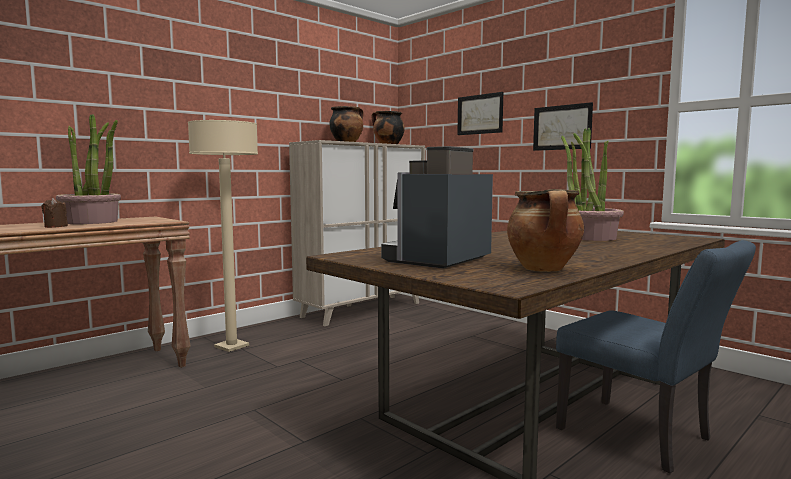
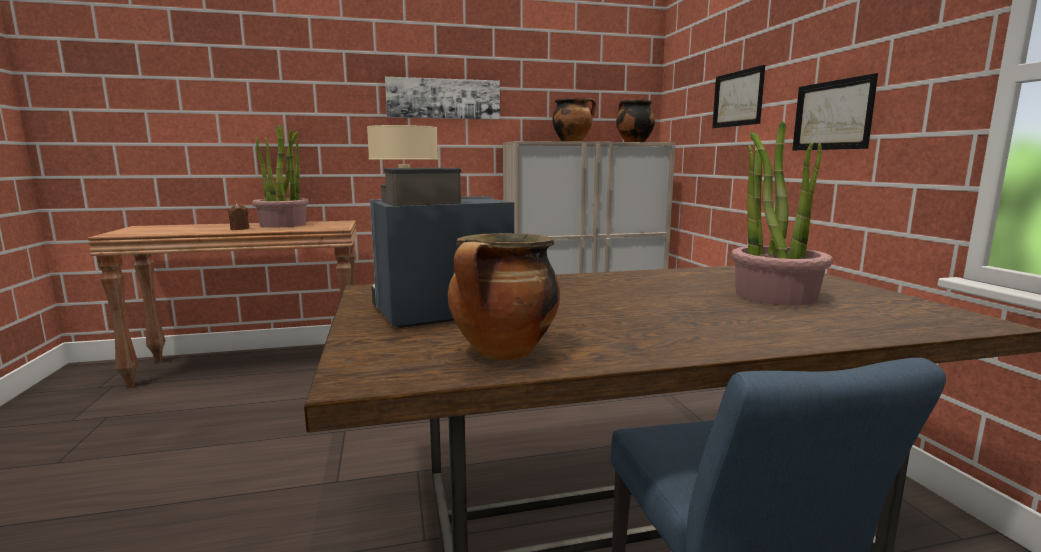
camera: 30 degrees right, 5 degrees up
(236, 99) = (443, 99): none -> picture

